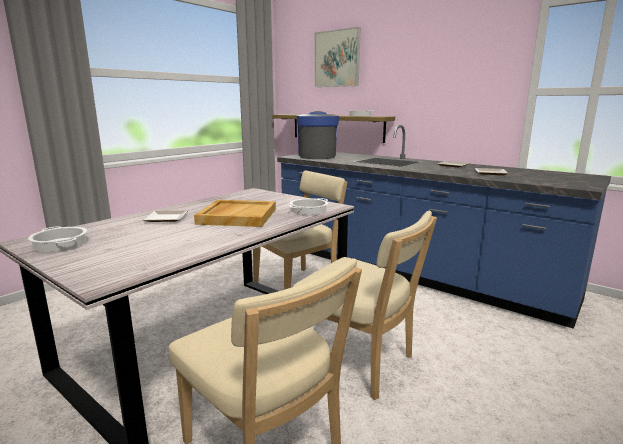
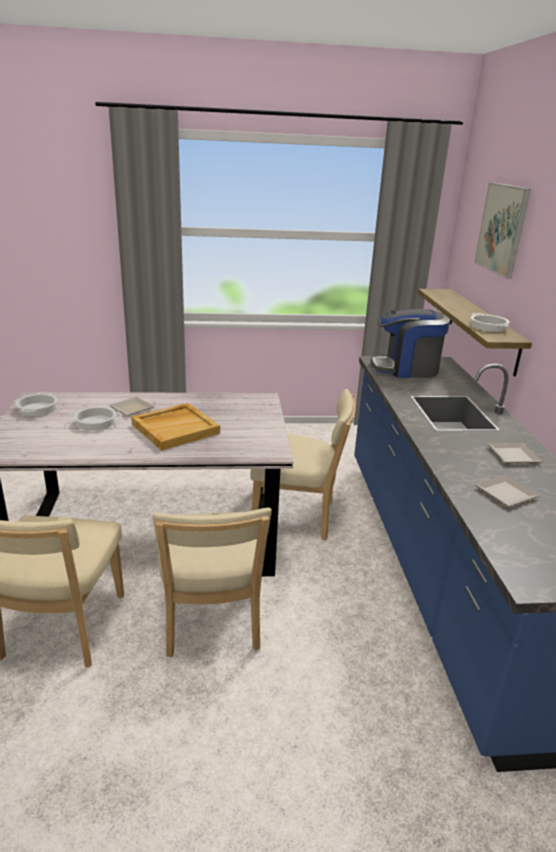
camera: 45 degrees right, 10 degrees up
(309, 210) = (239, 448): cooking pot -> cooking pot (95, 422)
(317, 156) = (406, 368): coffee machine -> coffee machine turned 135 degrees counterclockwise

